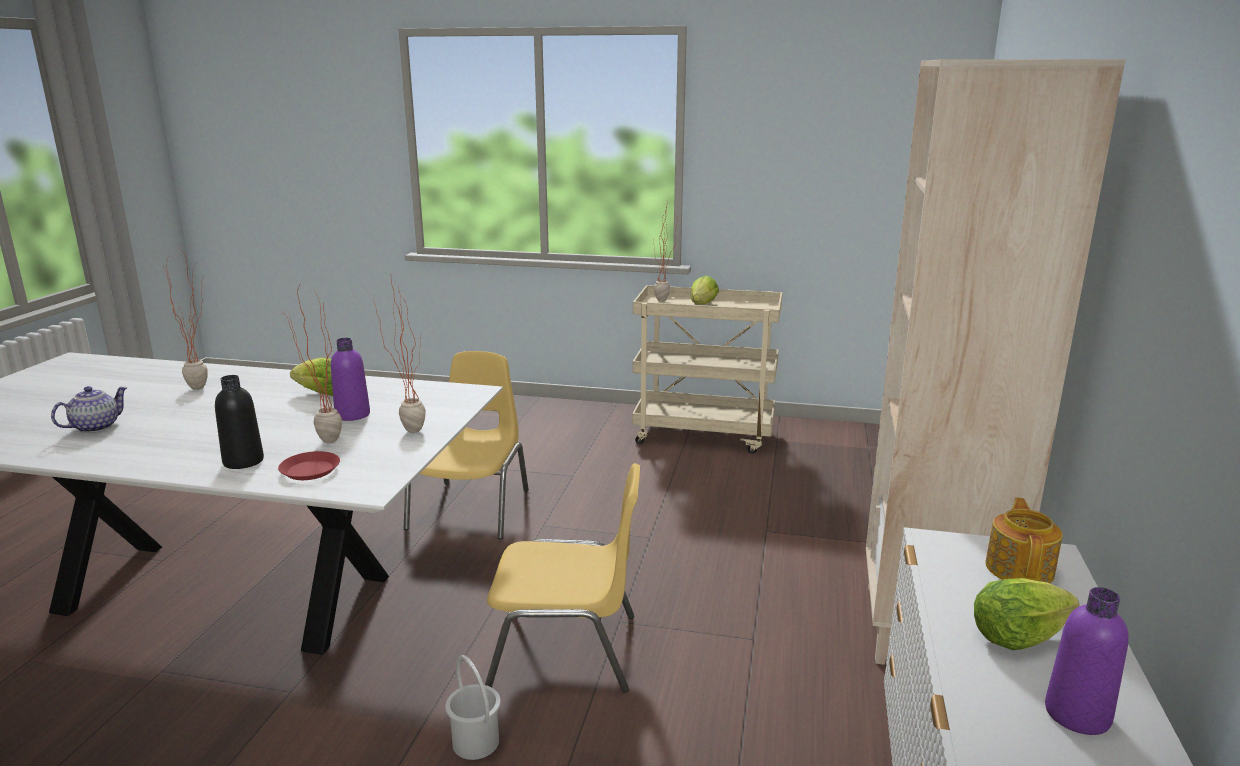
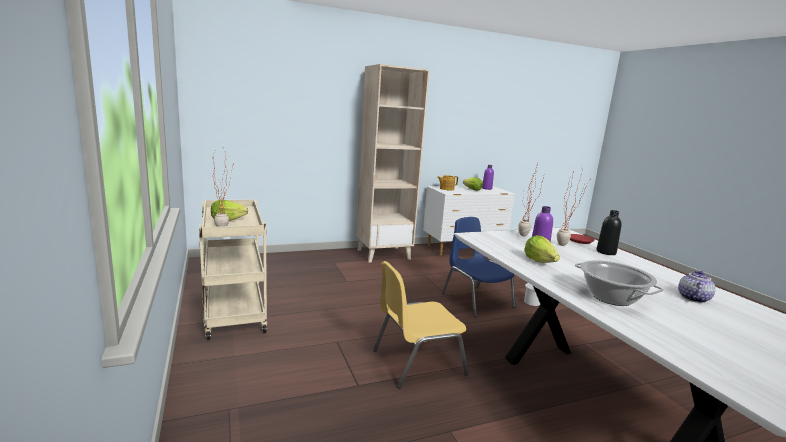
camera: 125 degrees left, 5 degrees down
(96, 427) = (692, 298): teapot -> teapot turned 120 degrees clockwise
(205, 386) = (612, 298): potted plant -> cooking pot
(567, 650) = (476, 300): yellow chair -> blue chair

